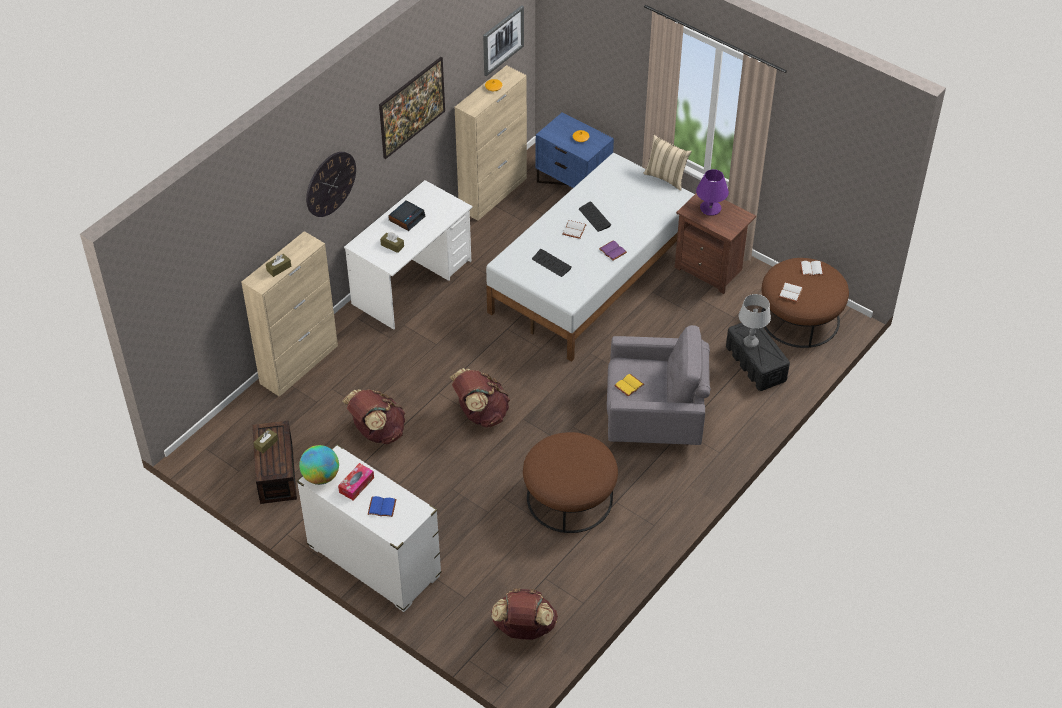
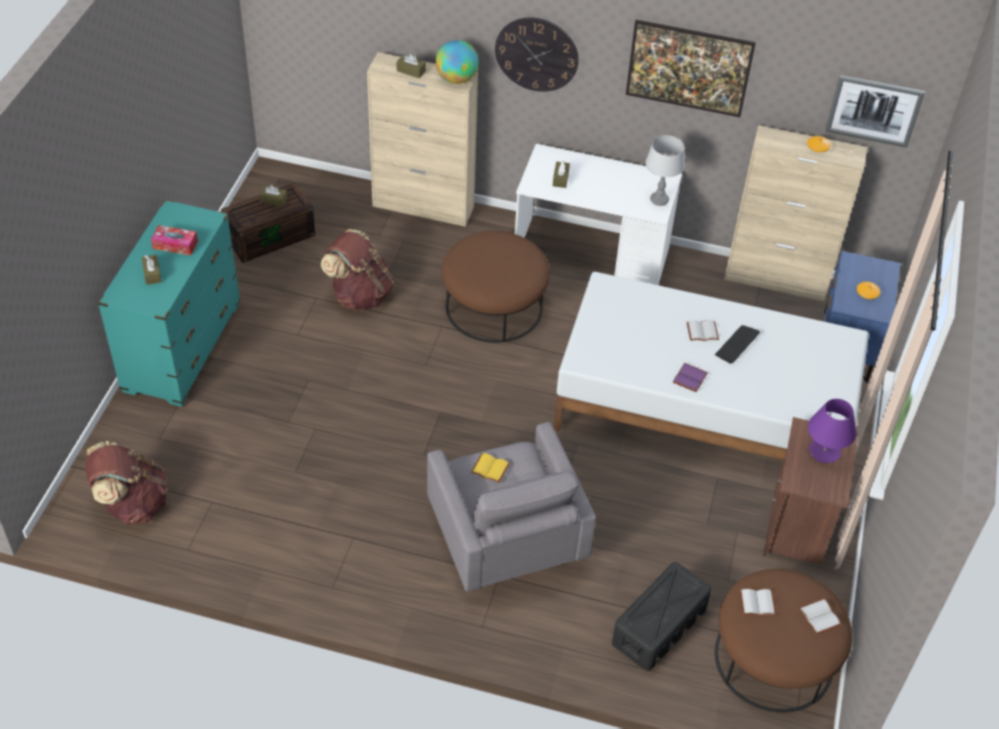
camera: 65 degrees right, 0 degrees up
(321, 476) = (177, 215): globe -> globe (456, 79)
(374, 561) = (182, 347): white dresser -> turquoise dresser
(382, 506) = (152, 274): blue book -> brown tissue box
(407, 218) = (610, 177): alarm clock -> none
(480, 414) = (428, 372): brown backpack -> none
(551, 263) = (631, 326): keyboard -> none
(569, 497) = (340, 490): brown ottoman -> brown ottoman (494, 306)
(666, 177) = (861, 396): beige pillow -> none
(751, 342) = (662, 594): grey table lamp -> grey table lamp (659, 200)

